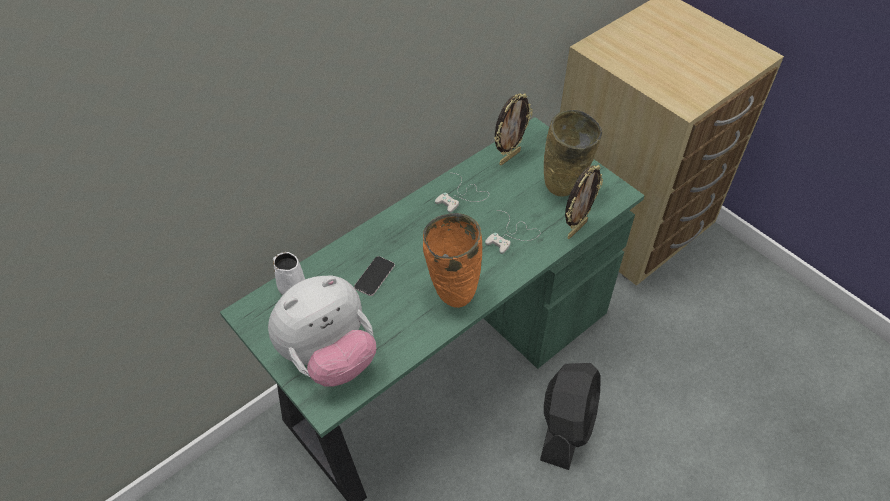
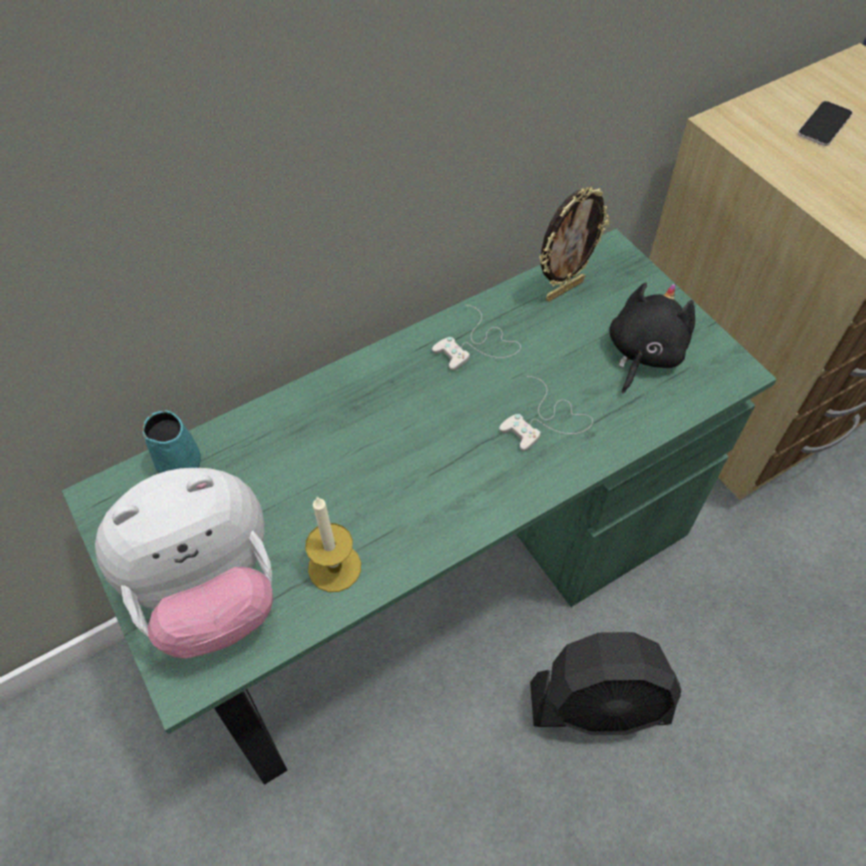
camera: 10 degrees right, 5 degrees up
(291, 286) = (179, 463): white mug -> turquoise mug
(374, 276) = (312, 463): phone -> phone (824, 124)
(401, 333) = (334, 567): none -> candle
(453, 293) = (431, 509): orange vase -> none
(563, 189) = (643, 353): beige vase -> black plush toy
(566, 425) = (599, 704): black fan -> black fan turned 60 degrees clockwise
(576, 229) = (653, 423): picture frame -> none

